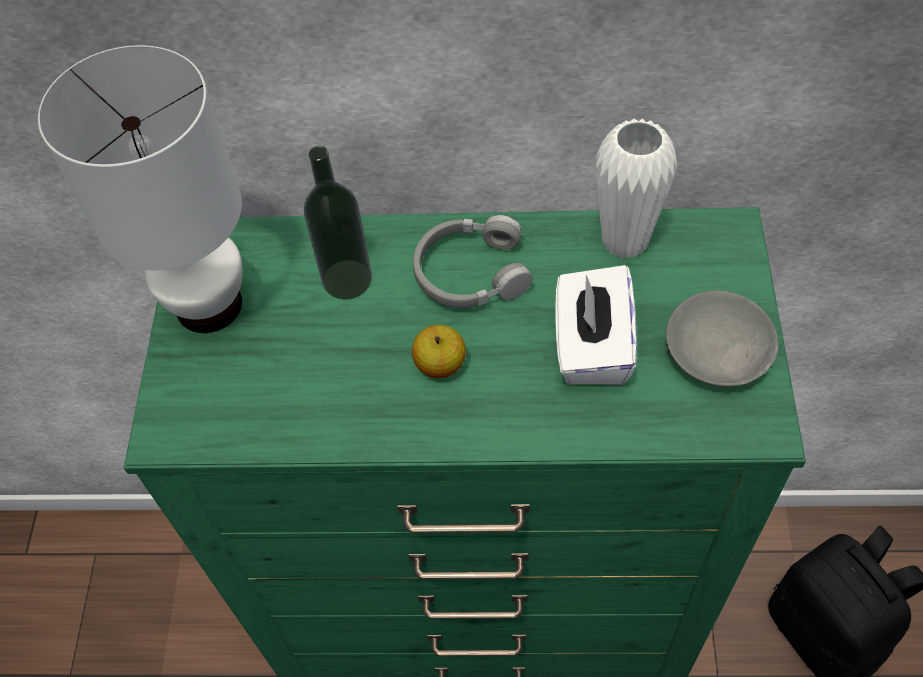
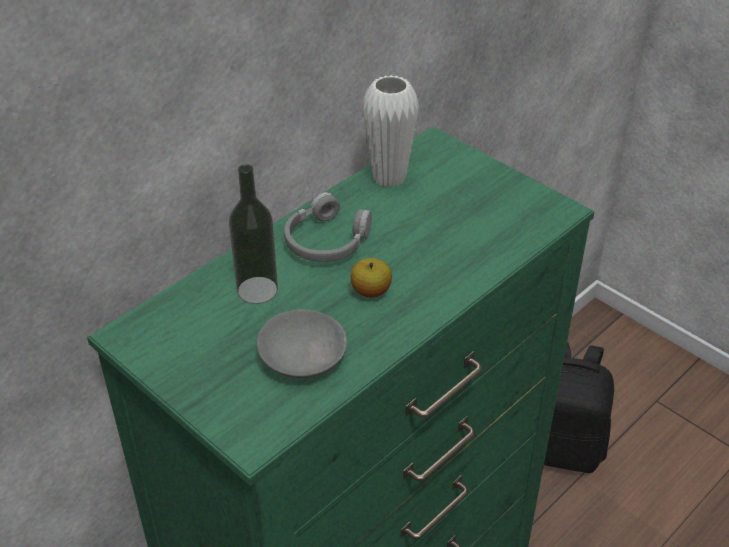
camera: 50 degrees left, 15 degrees down
(210, 306) = (186, 360): white table lamp -> none
(591, 347) = (438, 231): white tissue box -> none
(717, 353) = (499, 194): grey bowl -> grey bowl (304, 357)

